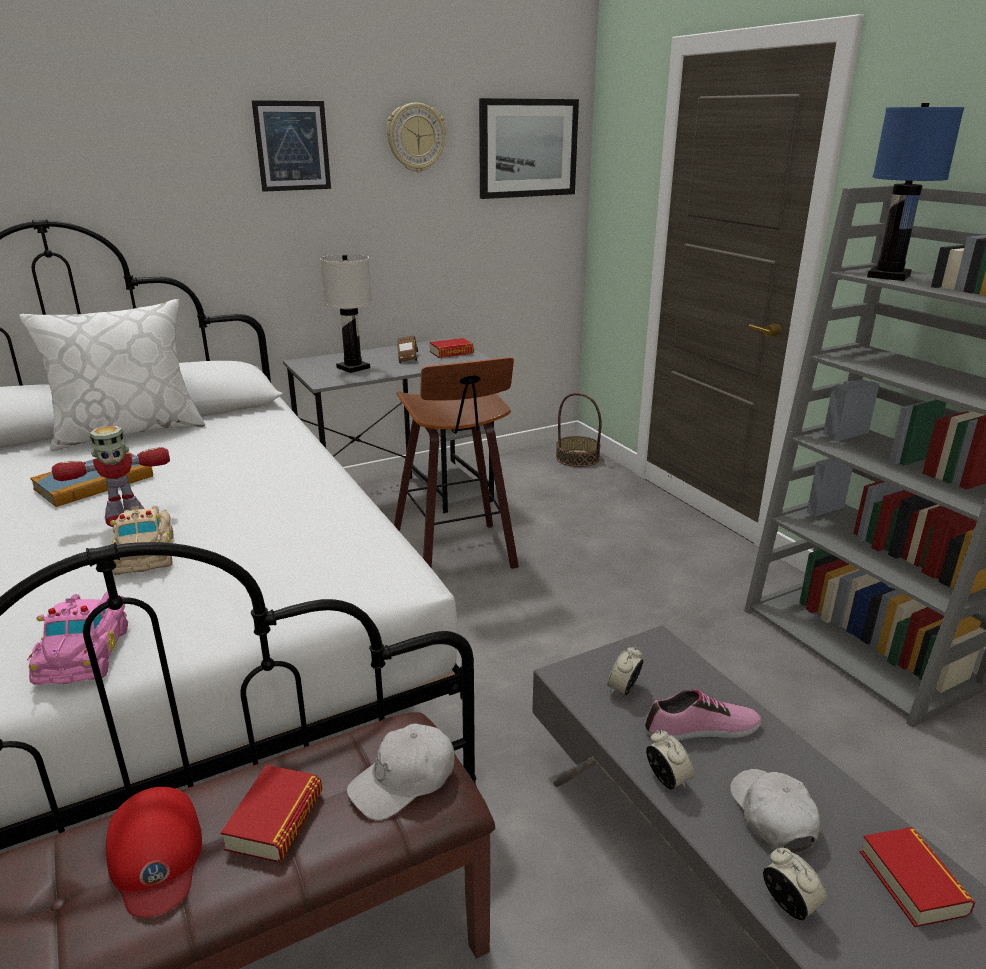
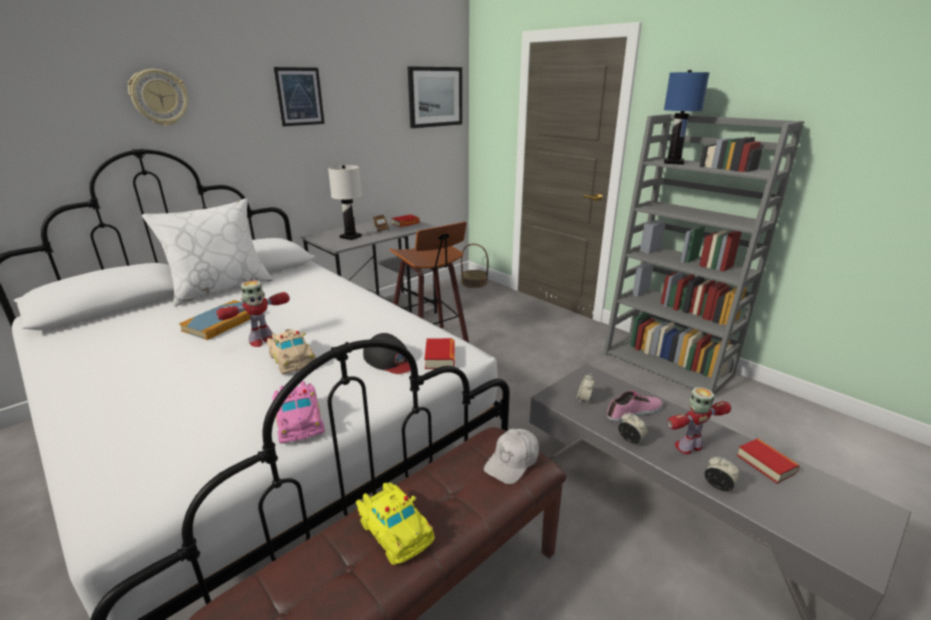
camera: 15 degrees left, 0 degrees up
(156, 856) = (395, 529): red cap -> yellow toy car
(275, 820) = (453, 496): book -> book (440, 358)
(279, 575) = (389, 360): none -> black cap
(416, 137) = (372, 91): wall clock -> wall clock (159, 97)
(772, 816) = (689, 447): white cap -> toy robot

